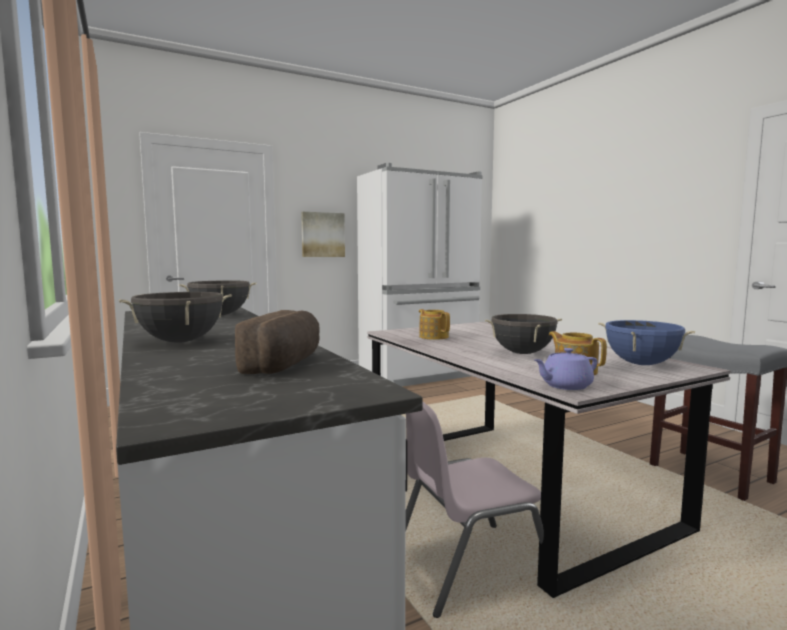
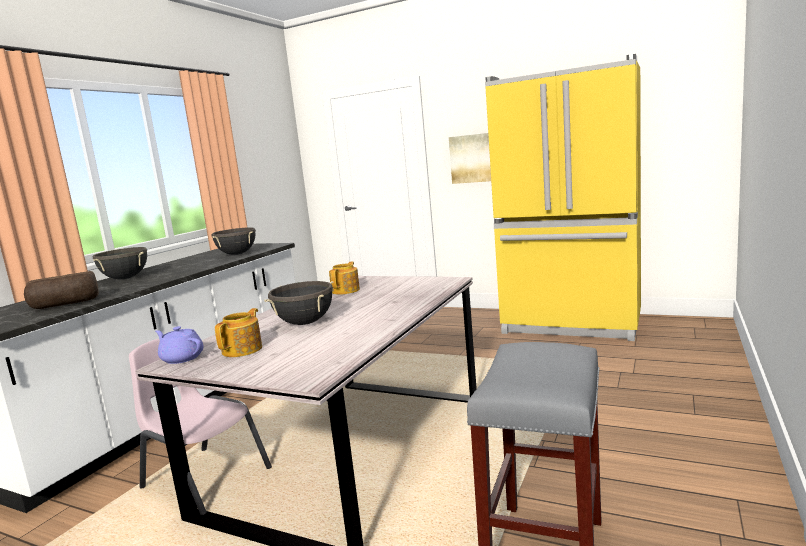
camera: 55 degrees right, 5 degrees up
(420, 376) = (571, 325): white fridge -> yellow fridge
(641, 364) = (303, 360): blue cooking pot -> none

